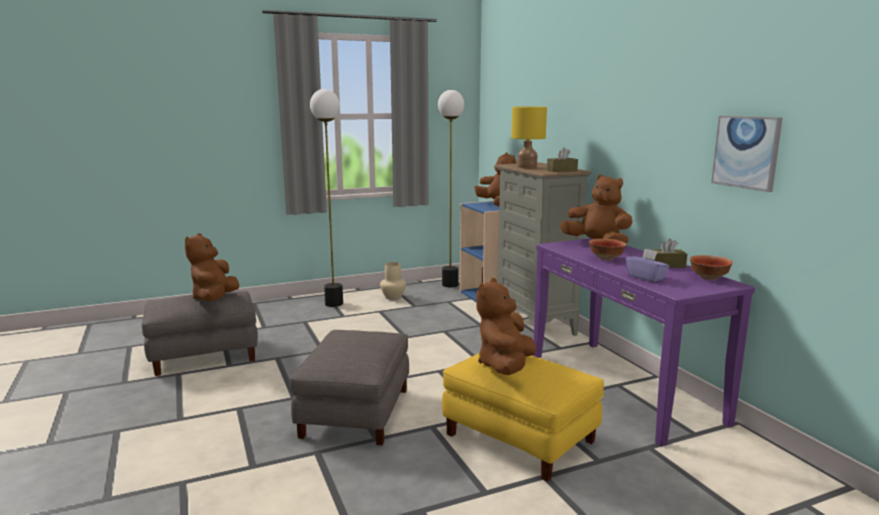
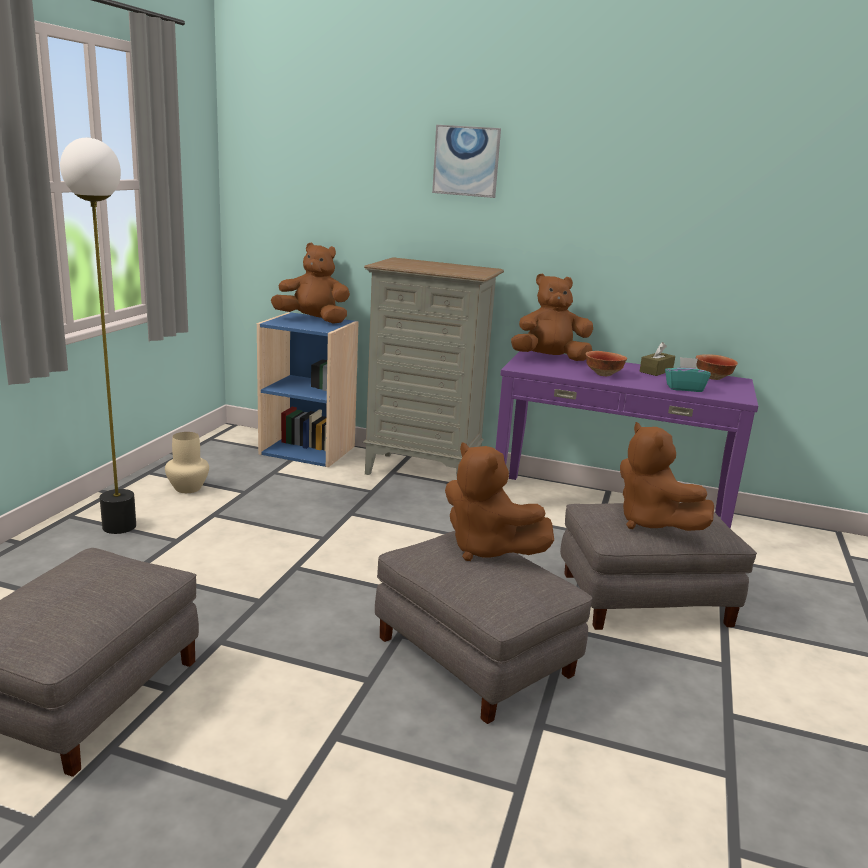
camera: 50 degrees left, 5 degrees up
(214, 299) = (107, 580): brown plush toy -> brown plush toy (487, 549)
(450, 285) = (227, 448): floor lamp -> none
(520, 437) = (645, 598): yellow ottoman -> grey ottoman
(527, 167) = (422, 267): yellow table lamp -> none
(562, 170) = (478, 270): brown tissue box -> none
(646, 277) = (684, 388): purple tissue box -> turquoise tissue box
(746, 152) = (737, 247): picture -> picture (466, 161)

